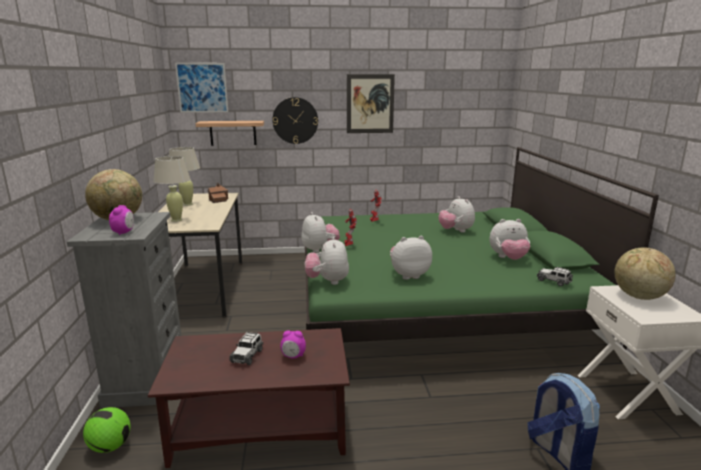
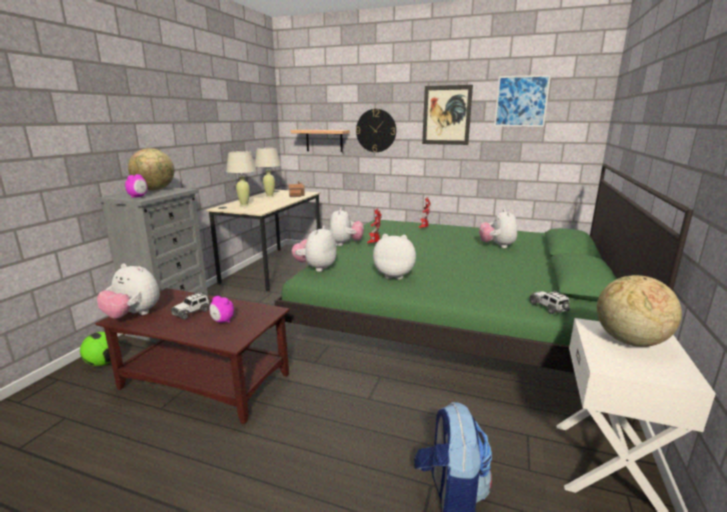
camera: 25 degrees right, 0 degrees up
(202, 88) = (302, 100): picture -> picture (521, 101)
(508, 258) = (523, 278): plush toy -> plush toy (133, 315)

